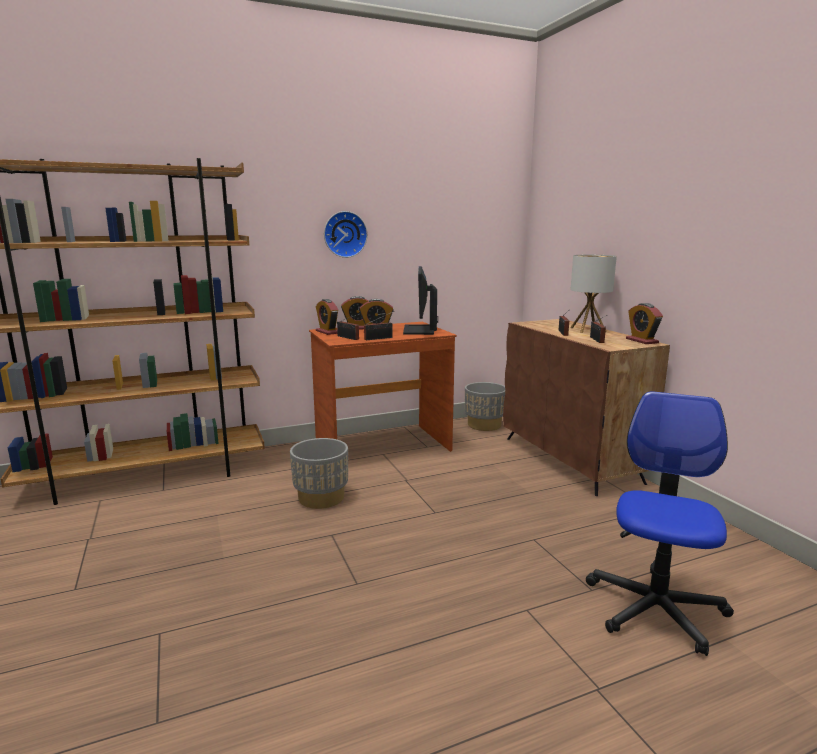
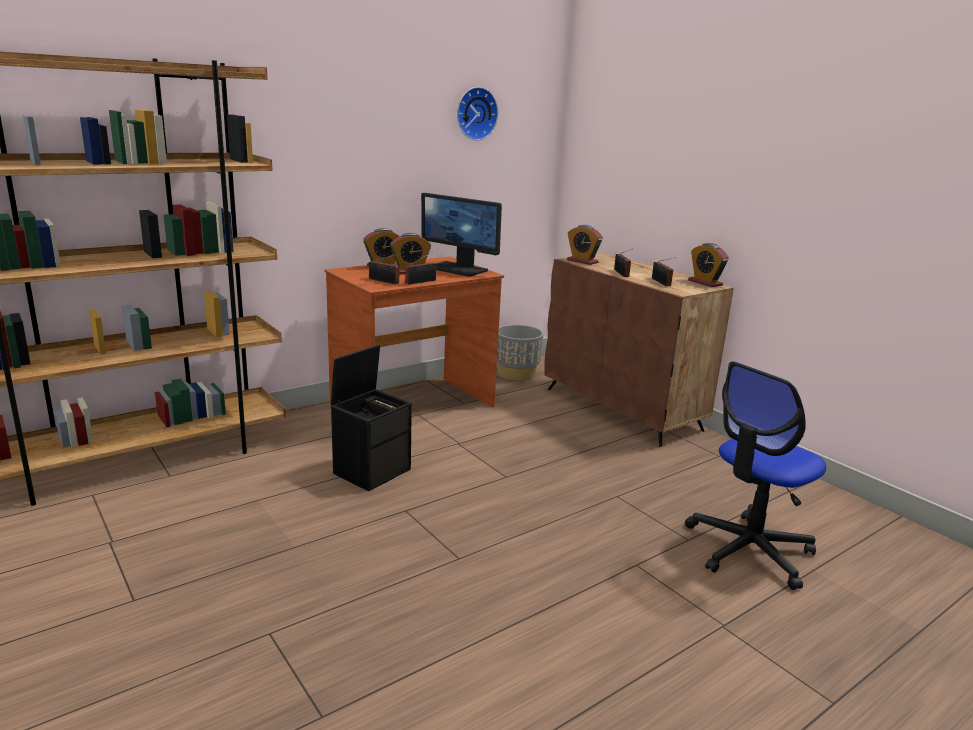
camera: 15 degrees left, 5 degrees up
(321, 498) = (372, 470): grey planter -> black storage box
(327, 332) = (351, 273): alarm clock -> alarm clock (582, 261)
(344, 234) = (365, 151): wall clock -> wall clock (475, 113)
(420, 330) = (458, 269): monitor -> monitor turned 45 degrees counterclockwise
(587, 329) = (643, 268): table lamp -> none
(655, 608) = (748, 550): office chair -> office chair turned 135 degrees counterclockwise

